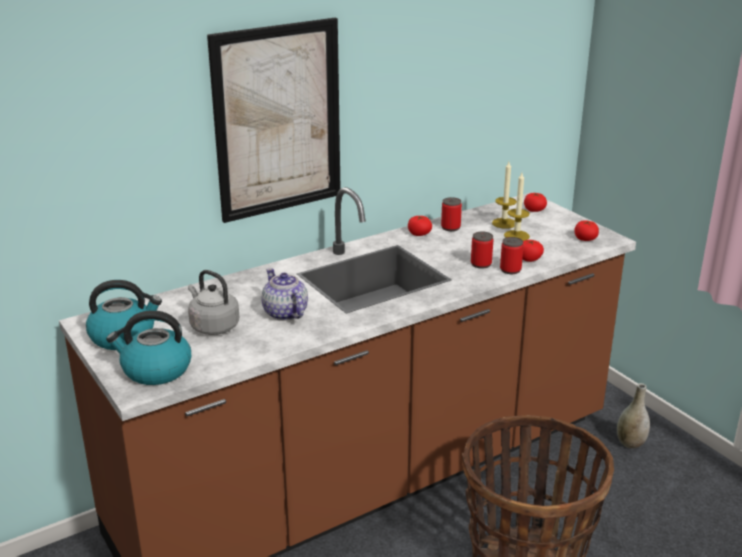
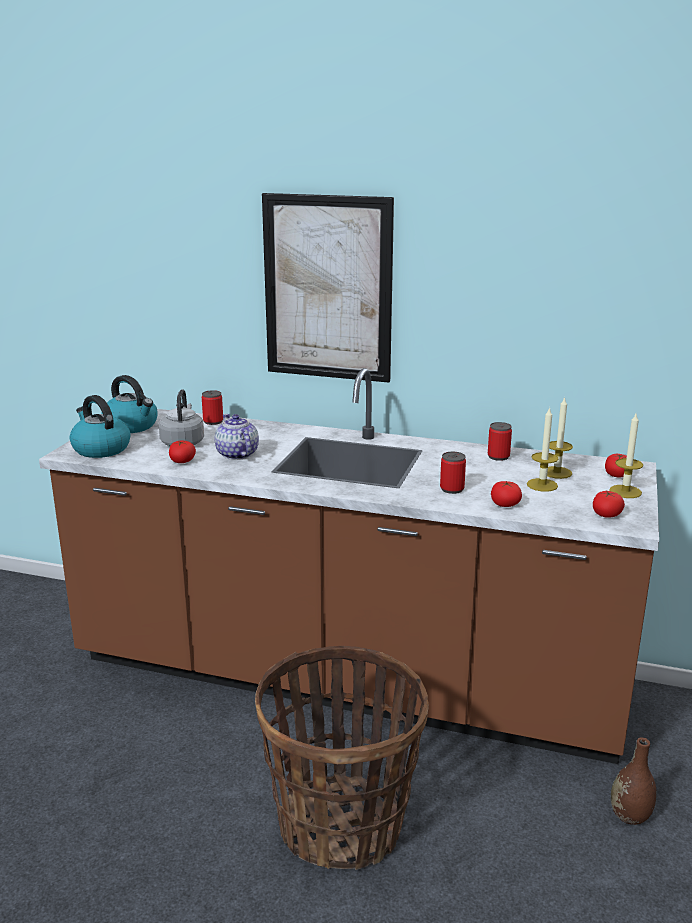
camera: 50 degrees right, 5 degrees down
(285, 313) = (237, 454): teapot -> teapot turned 45 degrees counterclockwise
(419, 233) = (460, 450): tomato -> tomato (182, 461)
(510, 270) = (465, 503): can -> can (213, 421)
(561, 219) = (625, 491): none -> candle
(630, 443) = (630, 816): grey vase -> brown vase

